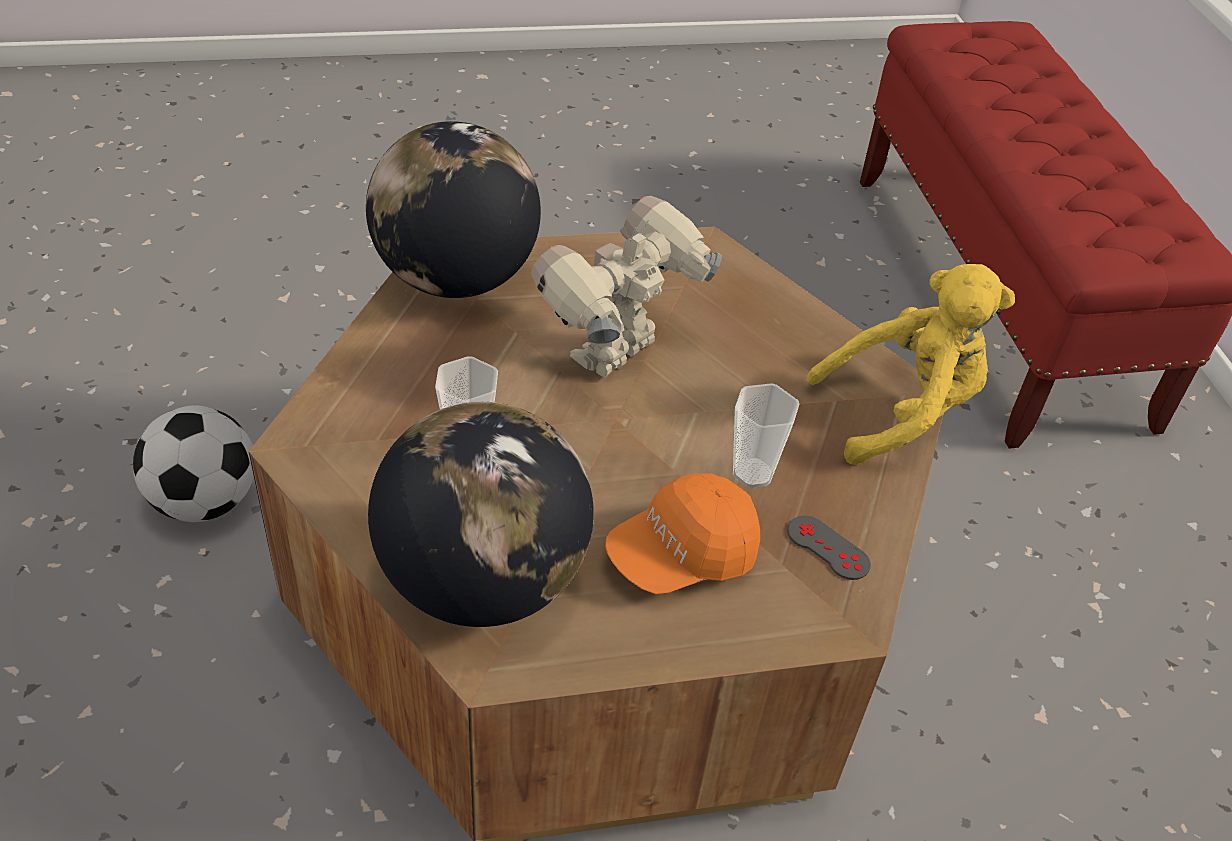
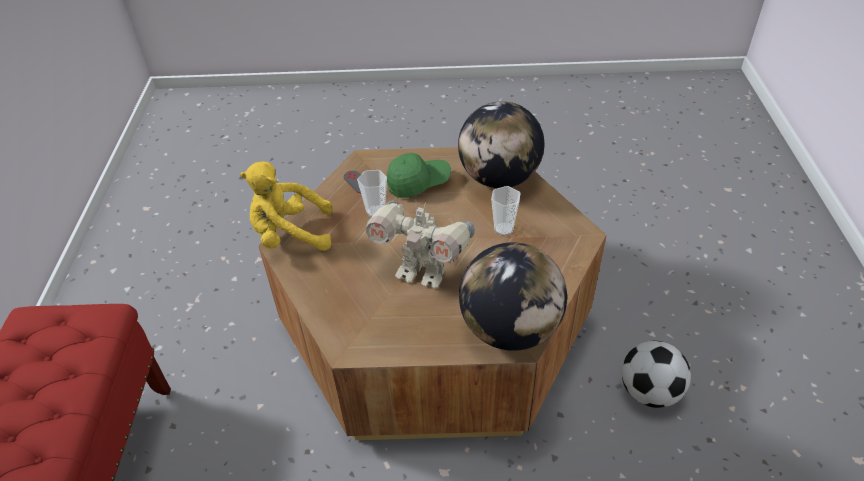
camera: 165 degrees left, 0 degrees up
(619, 355) = (422, 273): toy robot -> toy robot turned 60 degrees clockwise
(682, 555) = (418, 183): orange cap -> green cap

